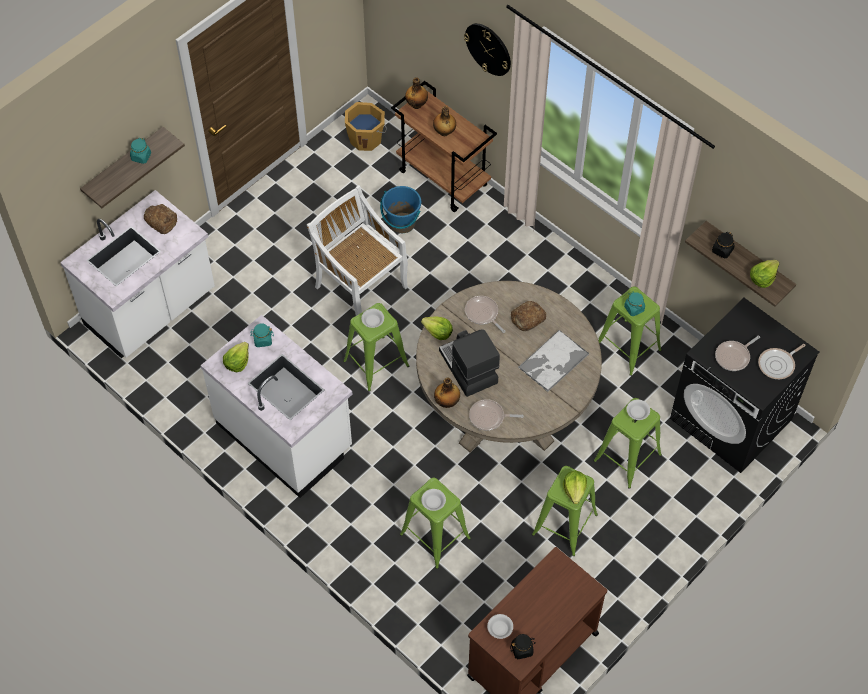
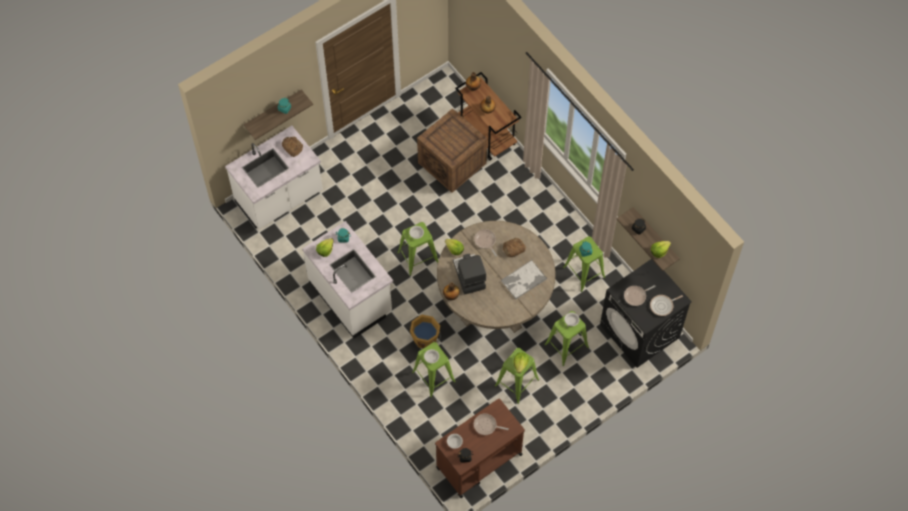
camera: 10 degrees right, 5 degrees up
(360, 286) = (417, 203): white chair -> none
(366, 138) = (441, 98): orange bucket -> orange bucket (425, 338)
(402, 223) = (453, 163): blue bucket -> crate
(488, 49) = (518, 68): wall clock -> none
(489, 417) = (475, 310): frying pan -> frying pan (486, 425)

